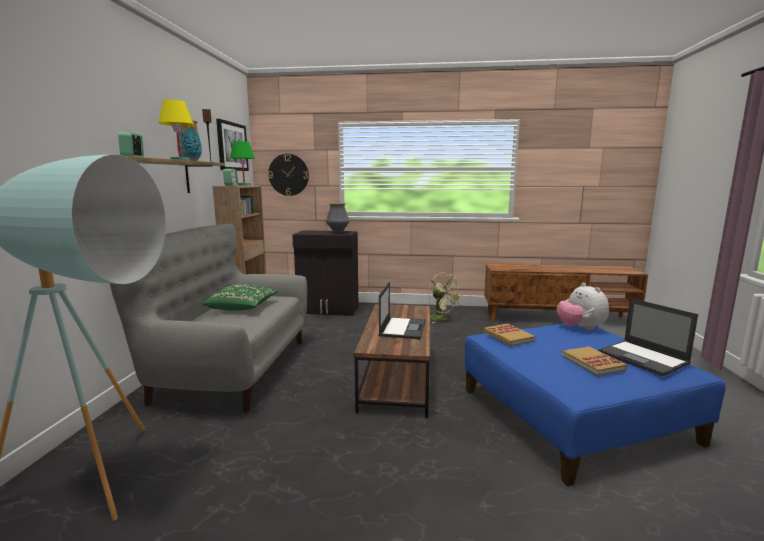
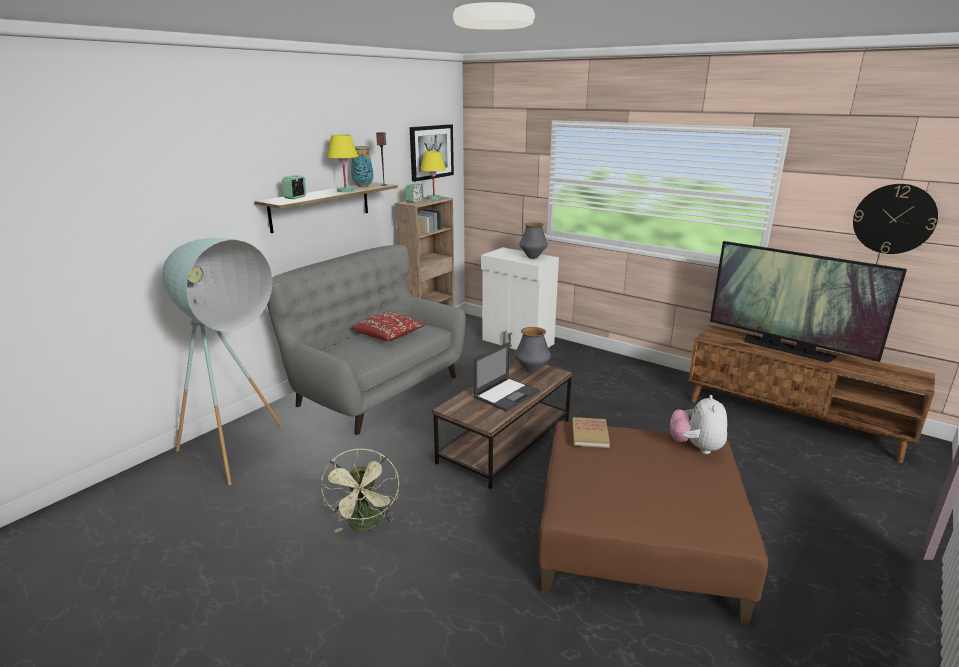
camera: 30 degrees right, 10 degrees up
(242, 308) = (389, 336): green pillow -> red pillow
(244, 185) = (434, 198): green table lamp -> yellow table lamp
(288, 175) = (497, 180): wall clock -> wall clock (894, 219)
(328, 310) = (517, 342): black cabinet -> white cabinet
(398, 310) = (532, 370): none -> vase
(442, 319) = (632, 384): green fan -> green fan (366, 526)
(547, 267) = (786, 349): none -> television
(573, 415) = (636, 538): blue ottoman -> brown ottoman
(593, 363) = (628, 490): book -> none
(643, 358) = (697, 504): laptop -> none

